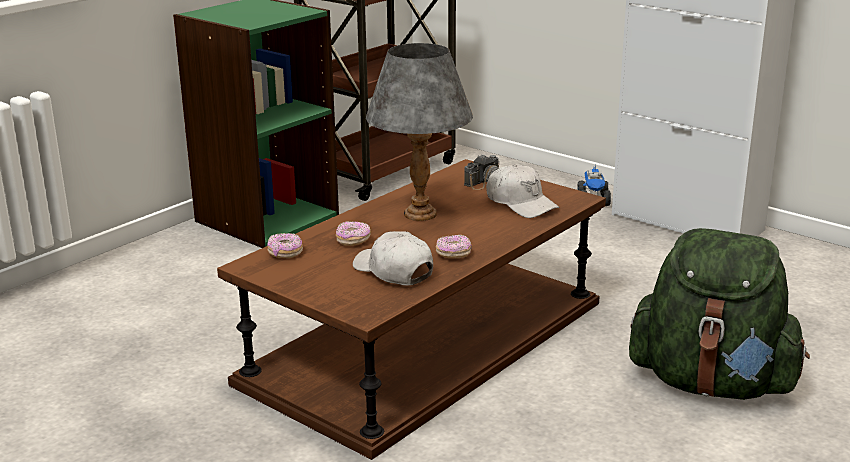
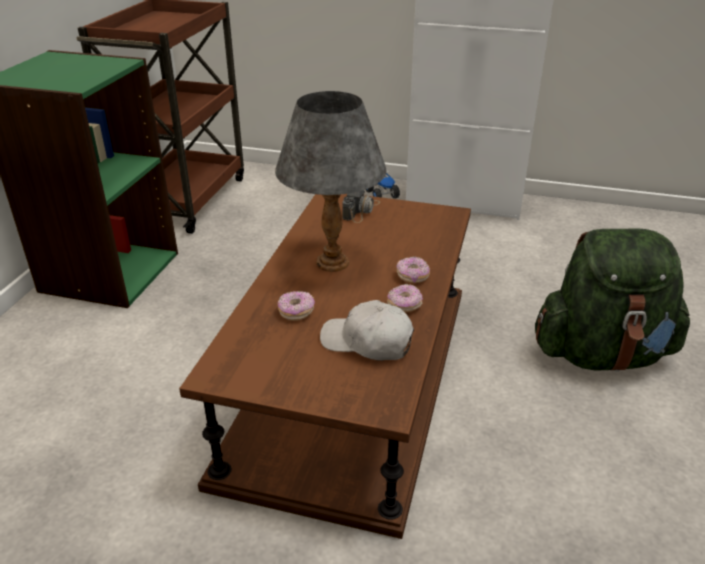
camera: 25 degrees left, 10 degrees up
(285, 253) = (240, 347): donut -> donut (412, 277)
(521, 203) = (409, 230): white cap -> none

